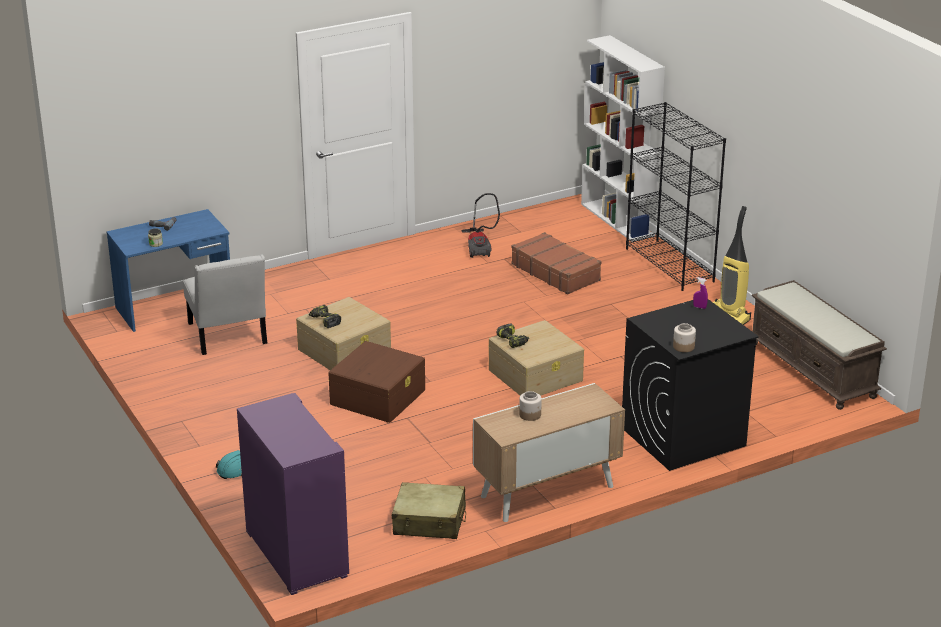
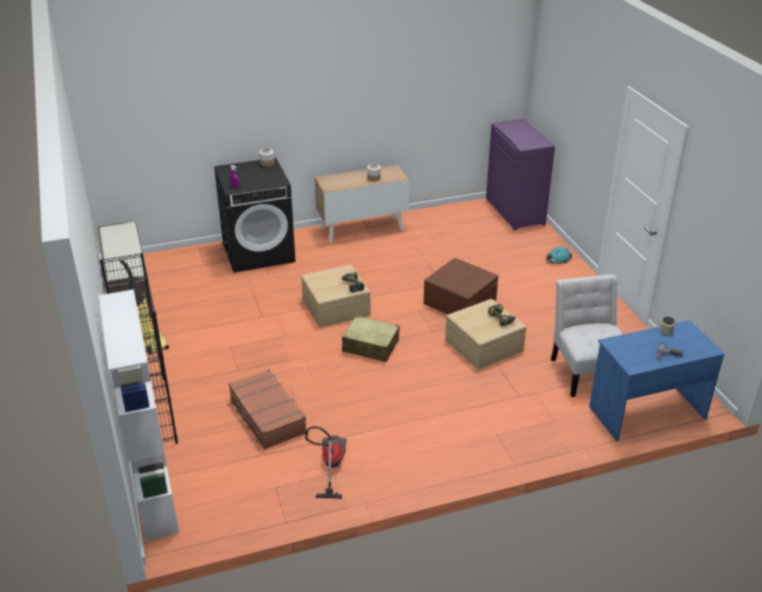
camera: 170 degrees left, 5 degrees up
(429, 522) = (437, 220): beige suitcase -> beige suitcase (370, 346)

